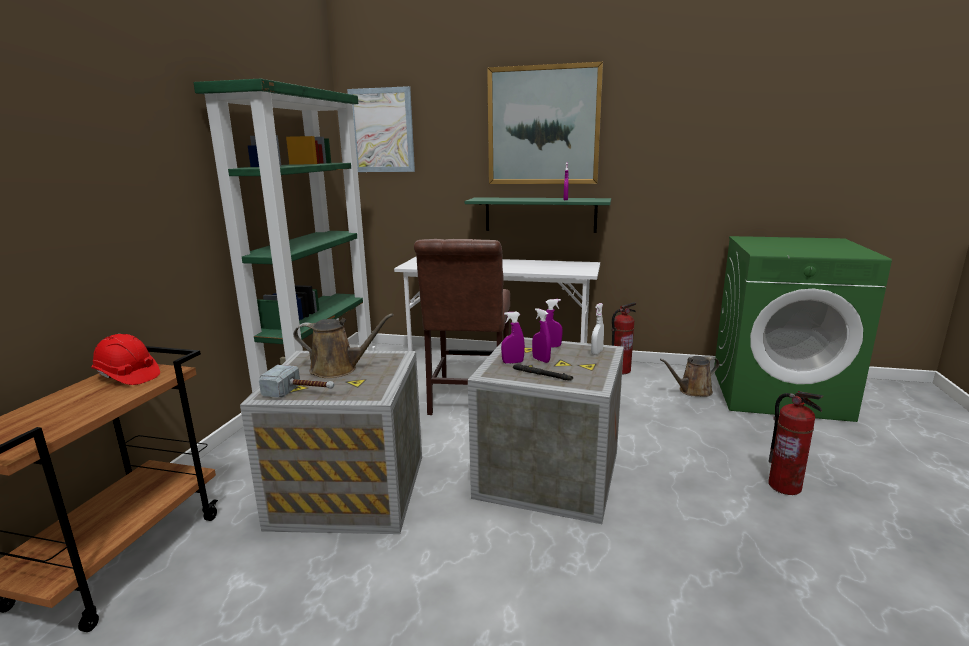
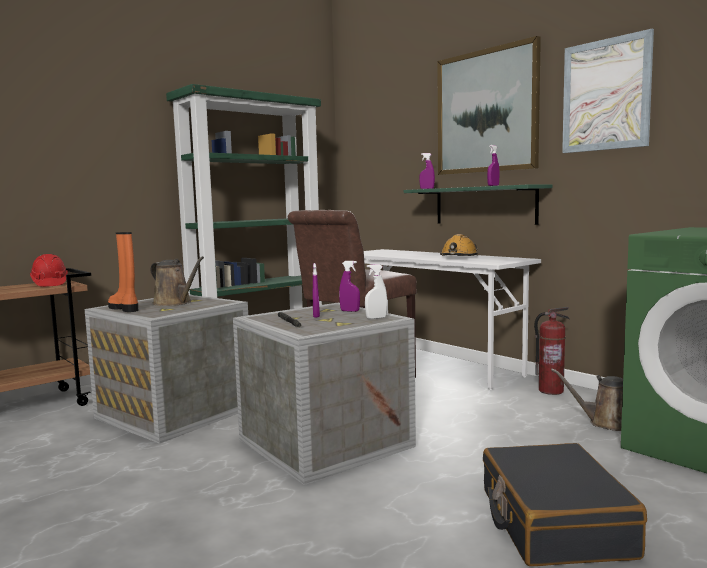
camera: 35 degrees right, 10 degrees down
(301, 392) = (125, 309): hammer -> orange boot
(382, 130) = (363, 131): picture -> picture (606, 95)
(512, 362) = (291, 314): purple spray bottle -> purple spray bottle (427, 189)
(531, 266) = (458, 257): none -> orange hard hat
(785, 486) = (553, 522): fire extinguisher -> black suitcase

